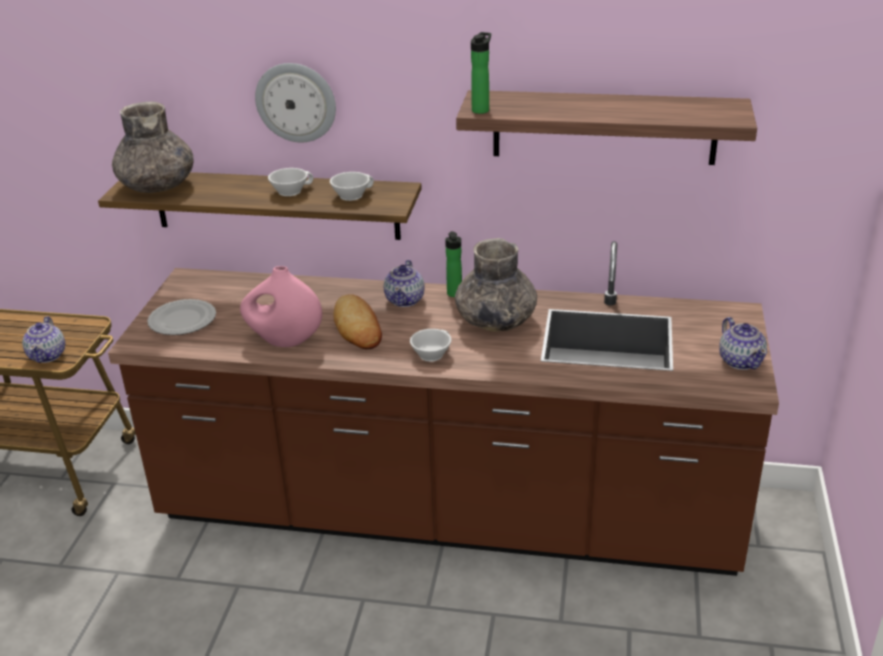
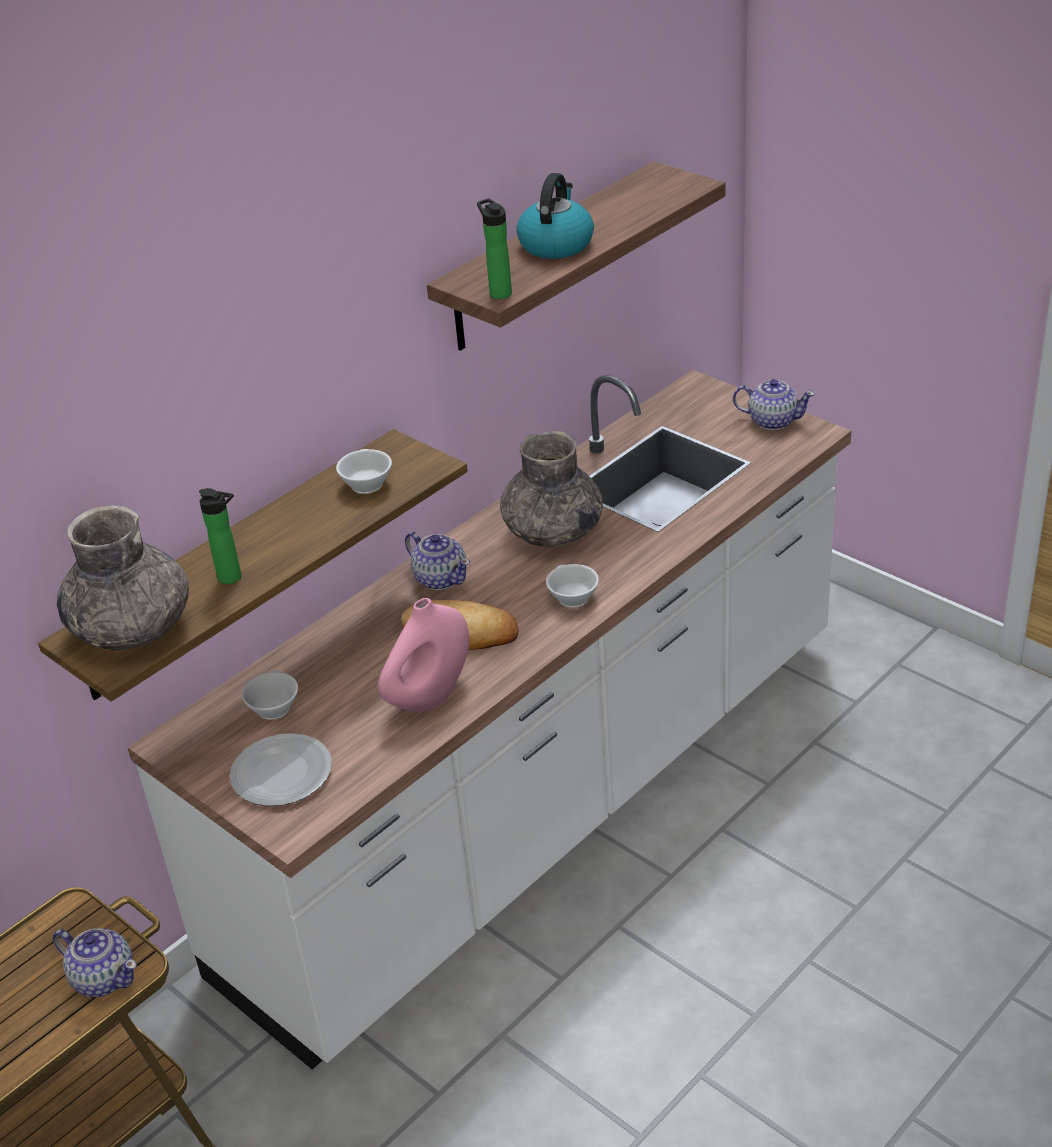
camera: 55 degrees left, 5 degrees up
(290, 190) = (294, 524): white cup -> white cup (271, 707)
(296, 102) = (247, 407): wall clock -> none
(447, 514) = (545, 801): brown counter -> white counter
(455, 294) = (470, 540): bottle -> bottle (233, 578)
(572, 106) = (556, 244): none -> kettle

